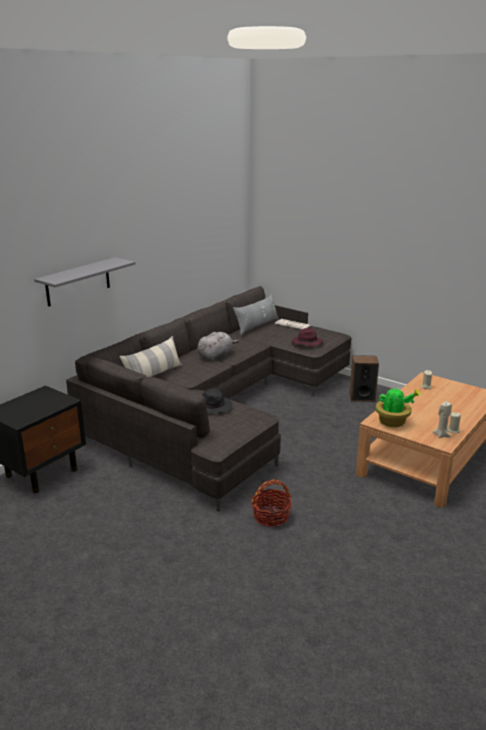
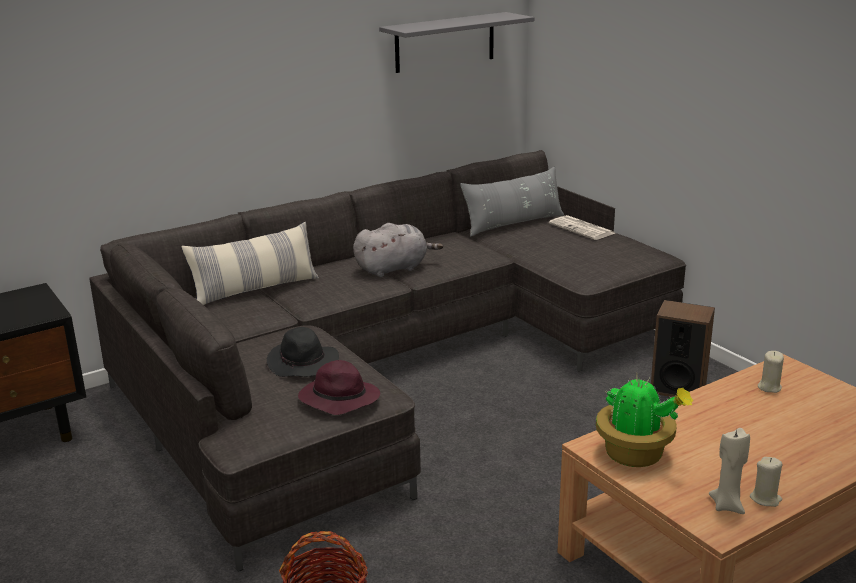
camera: 20 degrees right, 0 degrees up
(78, 282) = (118, 104): grey shelf -> grey shelf (445, 42)
(306, 343) = (581, 265): purple hat -> purple hat (338, 399)

